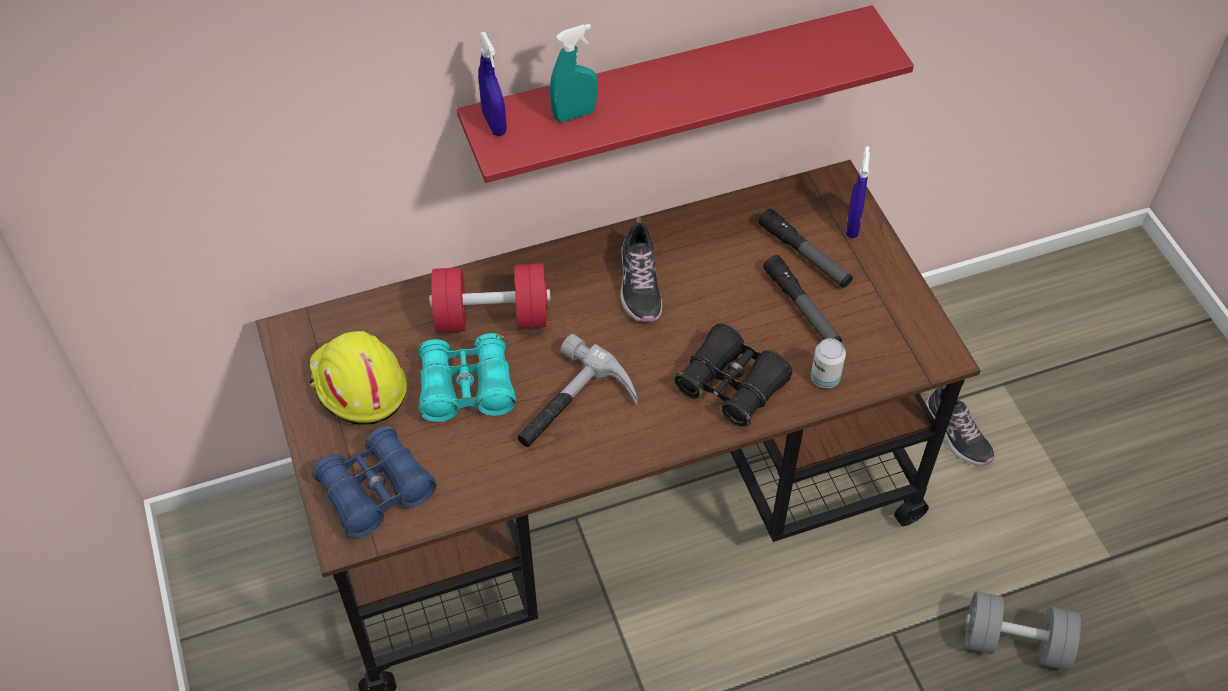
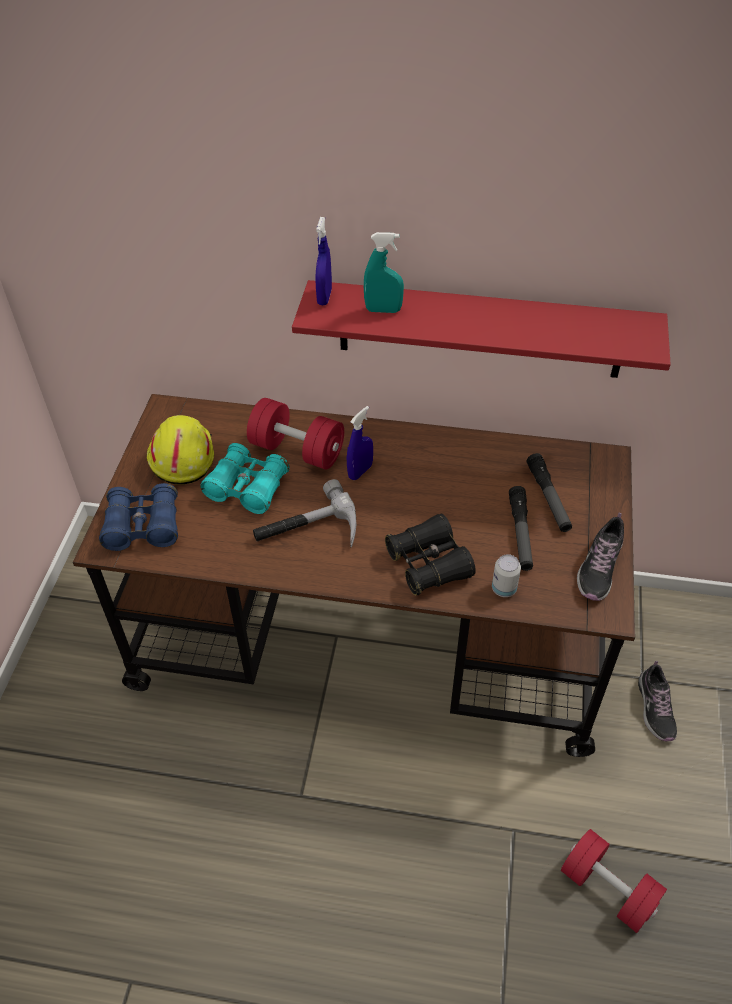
camera: 30 degrees right, 5 degrees down
(639, 284) = (412, 469): shoe -> shoe (599, 567)
(852, 225) = (600, 492): blue spray bottle -> blue spray bottle (360, 471)
(1015, 642) = (608, 888): grey dumbbell -> red dumbbell

